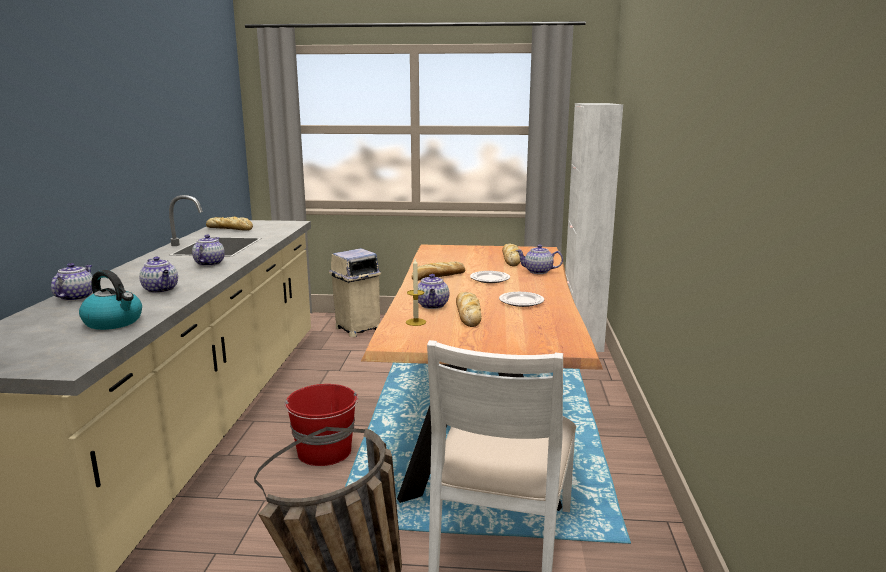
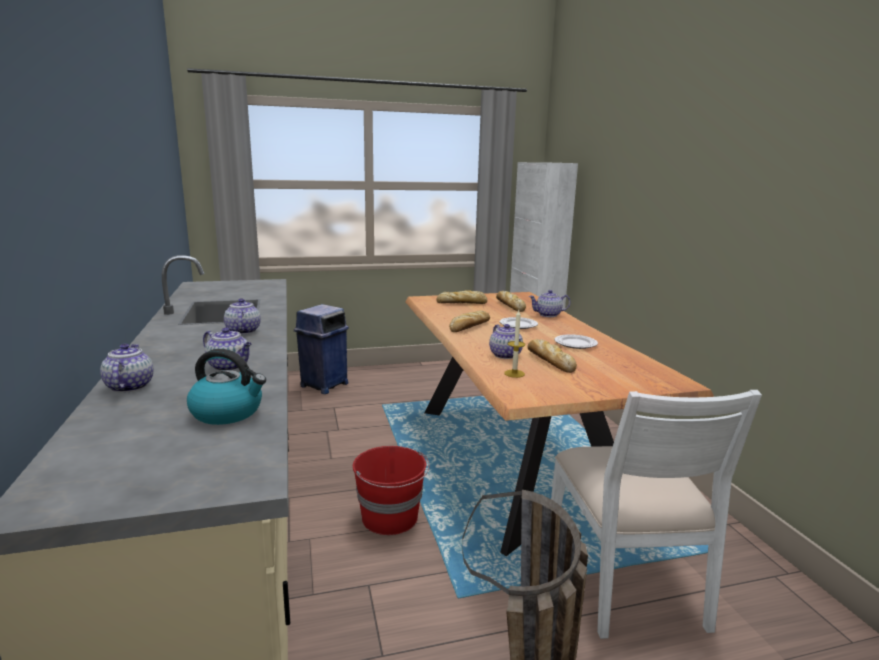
camera: 20 degrees left, 0 degrees up
(230, 228) = (209, 291): bread -> bread (462, 302)
(357, 329) = (323, 385): beige trash can -> blue trash can

